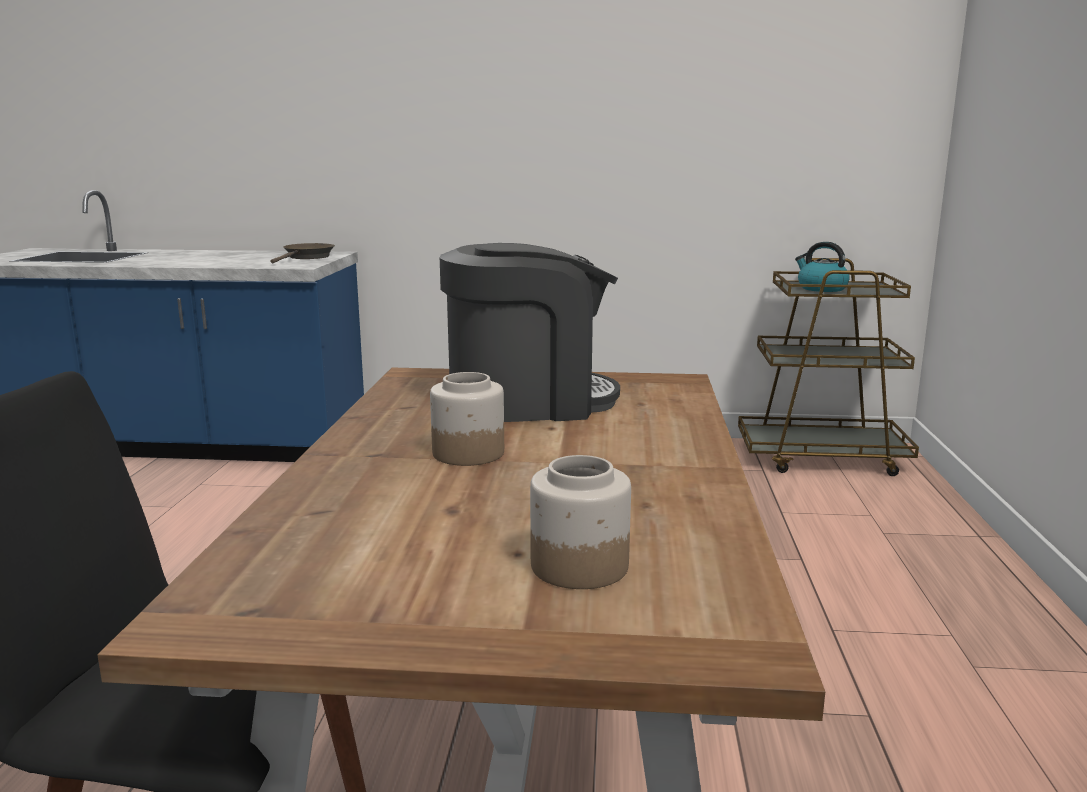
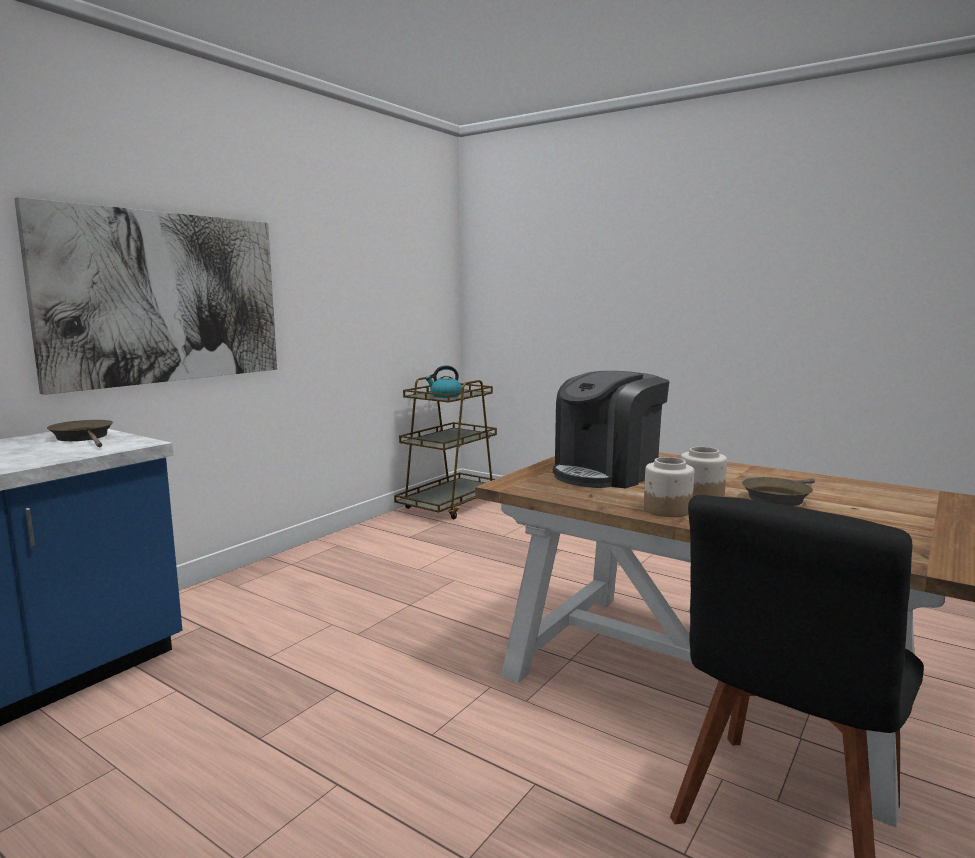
camera: 60 degrees left, 5 degrees down
(436, 134) = (165, 298): none -> picture
(518, 496) = (778, 498): none -> brown frying pan
(528, 401) = (607, 473): coffee machine -> coffee machine turned 150 degrees counterclockwise
(578, 566) = (870, 502): jar -> jar (667, 510)

